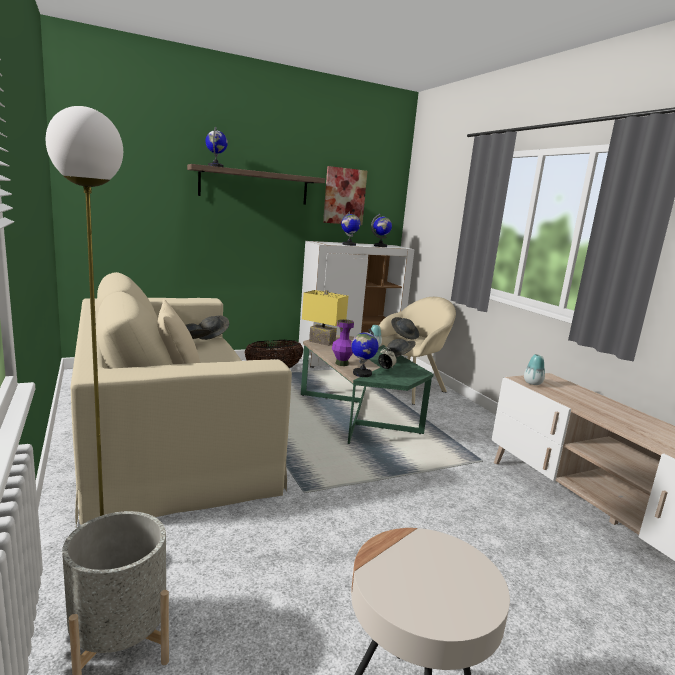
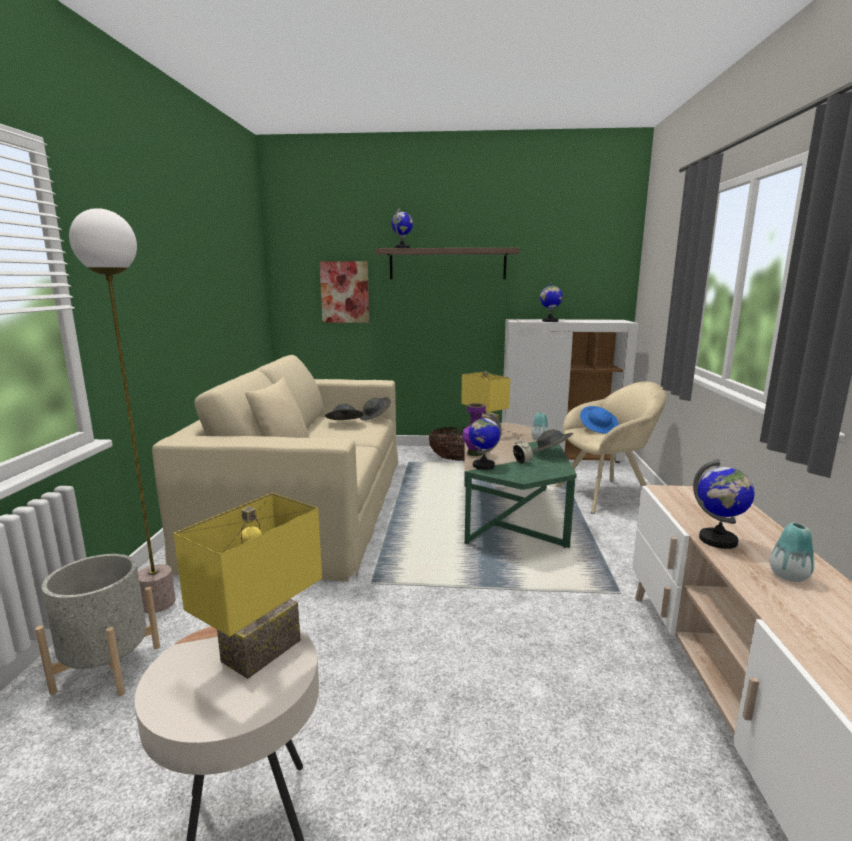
camera: 30 degrees right, 0 degrees up
(344, 196) = (554, 266): picture -> picture (345, 292)
(380, 246) = (593, 321): globe -> globe (718, 540)
(404, 335) = (598, 429): grey hat -> blue hat
(433, 555) = (263, 653): none -> yellow table lamp
(532, 383) = (677, 496): vase -> vase (788, 576)

